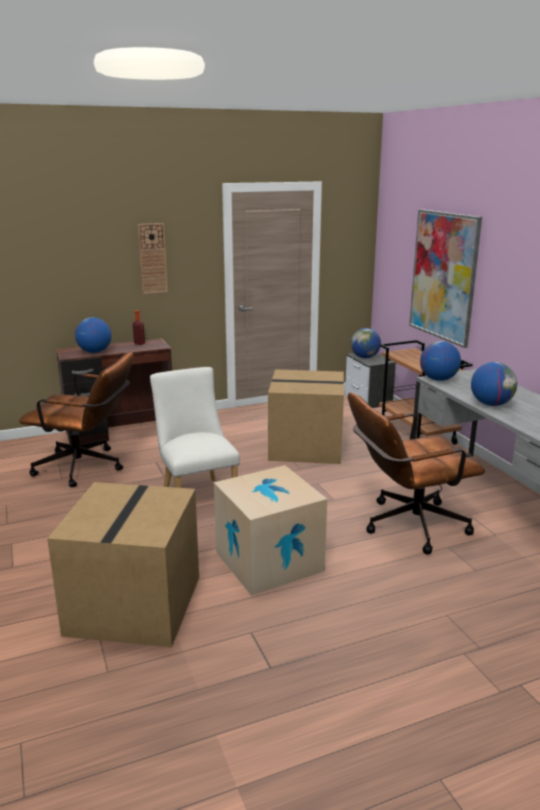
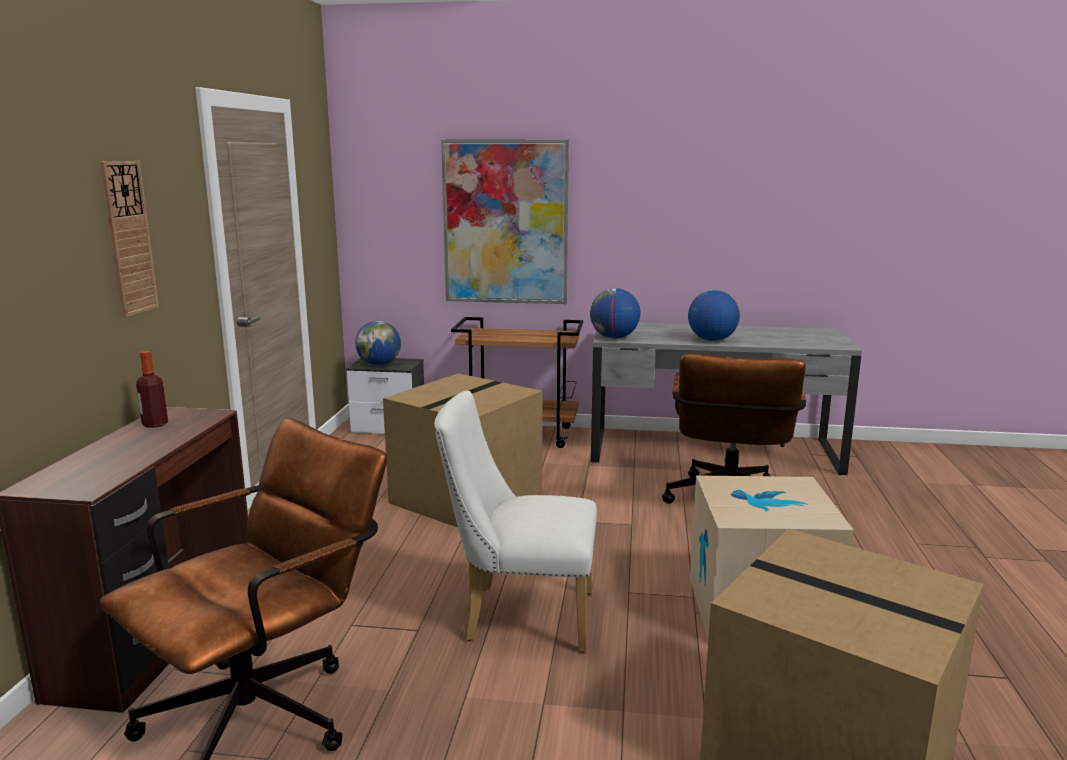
camera: 60 degrees left, 5 degrees down
(94, 352) = (119, 463): globe -> none

